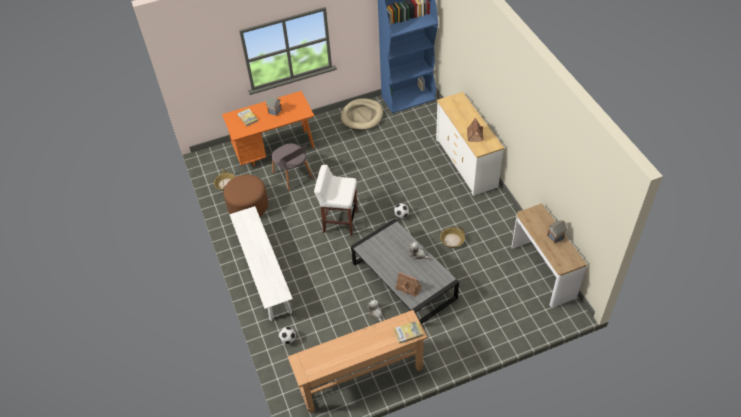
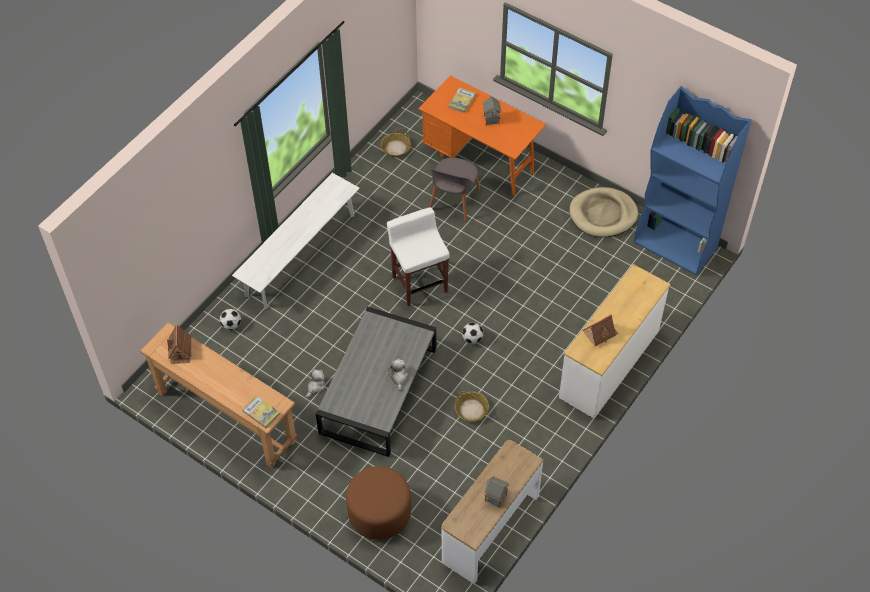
camera: 55 degrees right, 5 degrees up
(248, 207) = (378, 187): brown ottoman -> brown ottoman (379, 513)
(408, 287) = (346, 391): toy house -> toy house (180, 350)

